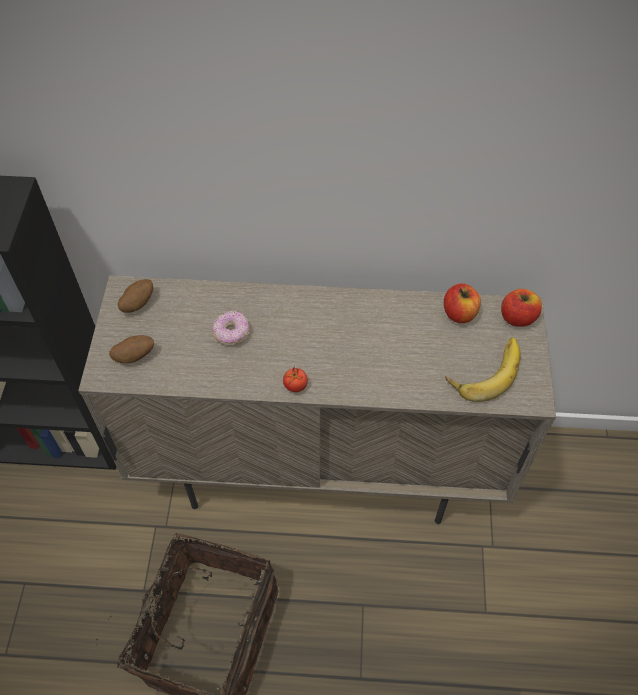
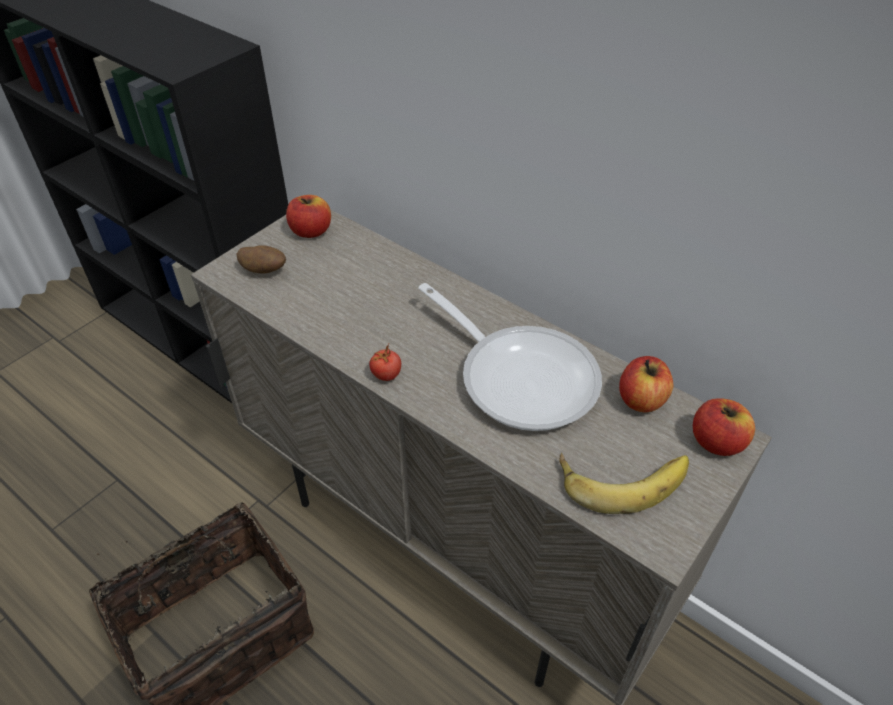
camera: 35 degrees right, 10 degrees down
(138, 304) = (311, 231): potato -> apple
(231, 333) = (370, 296): donut -> none
(379, 338) = (520, 376): none -> frying pan

